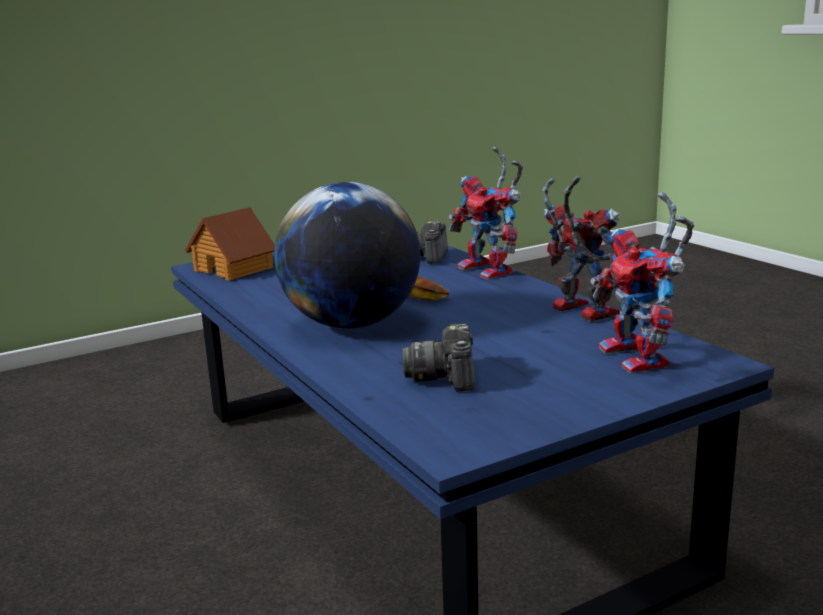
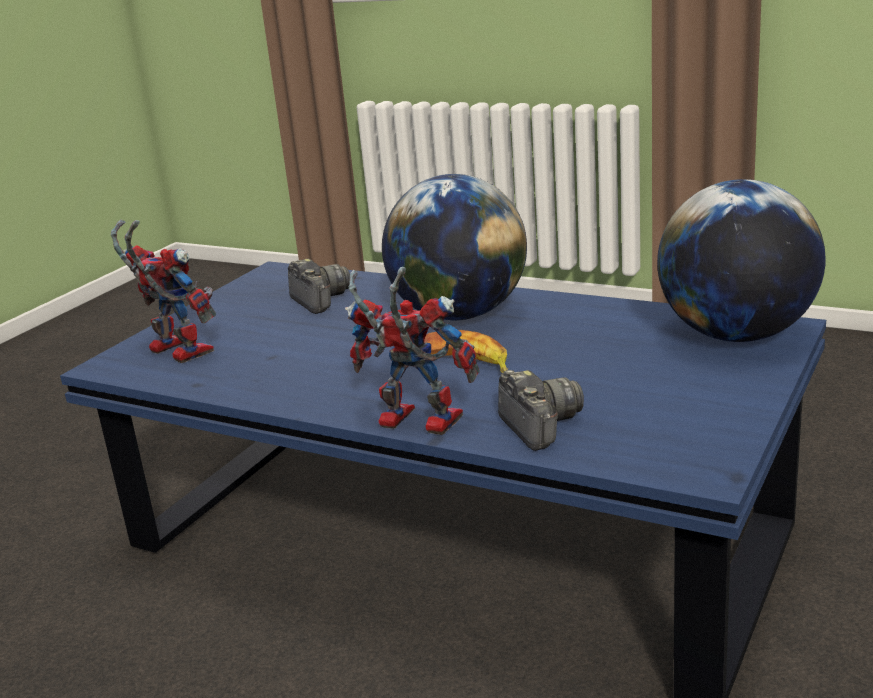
camera: 150 degrees right, 5 degrees up
(234, 268) = (737, 335): toy house -> globe
(576, 311) = (255, 386): toy robot -> none

